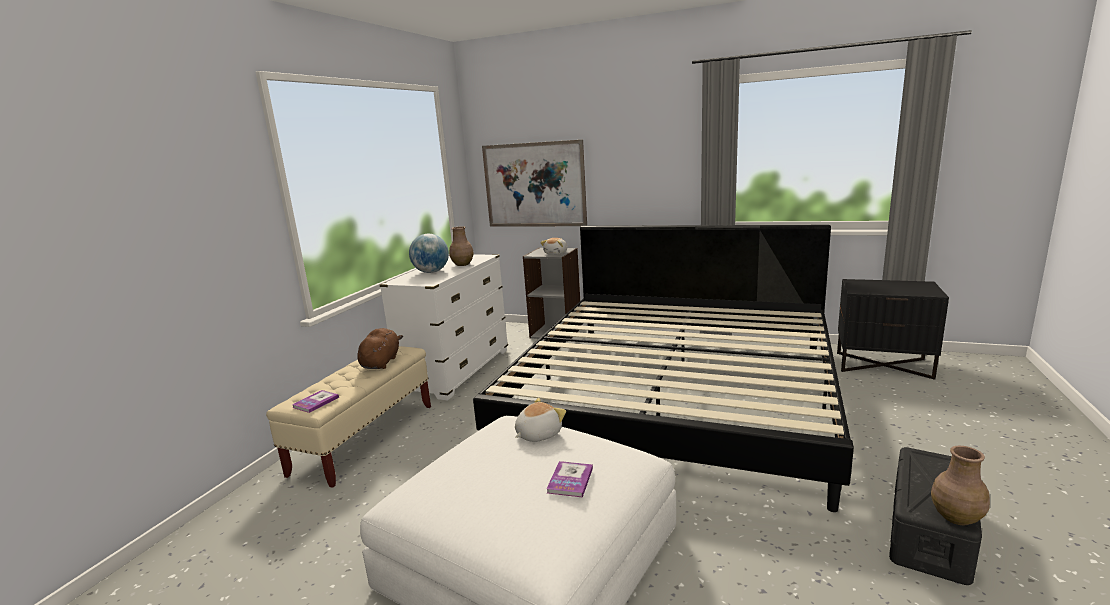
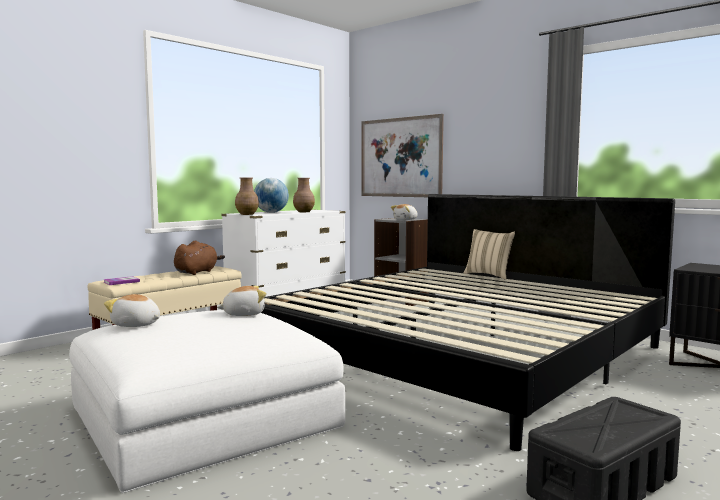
camera: 20 degrees right, 10 degrees down
(447, 487) = (136, 325): none -> plush toy
(570, 480) = (223, 334): book -> none
(654, 303) = (489, 275): none -> beige pillow
(956, 517) = (591, 444): brown vase -> brown vase (247, 214)

